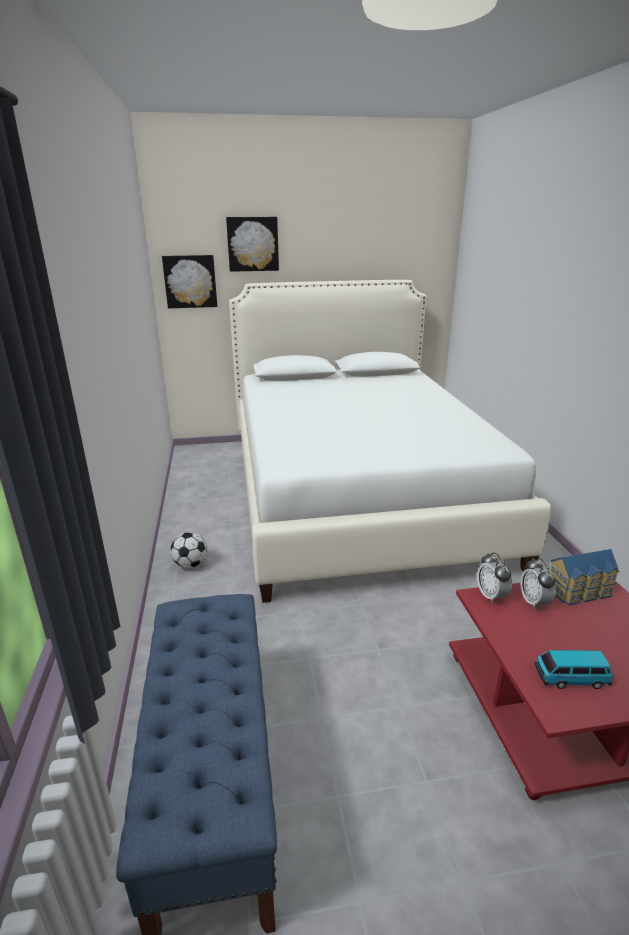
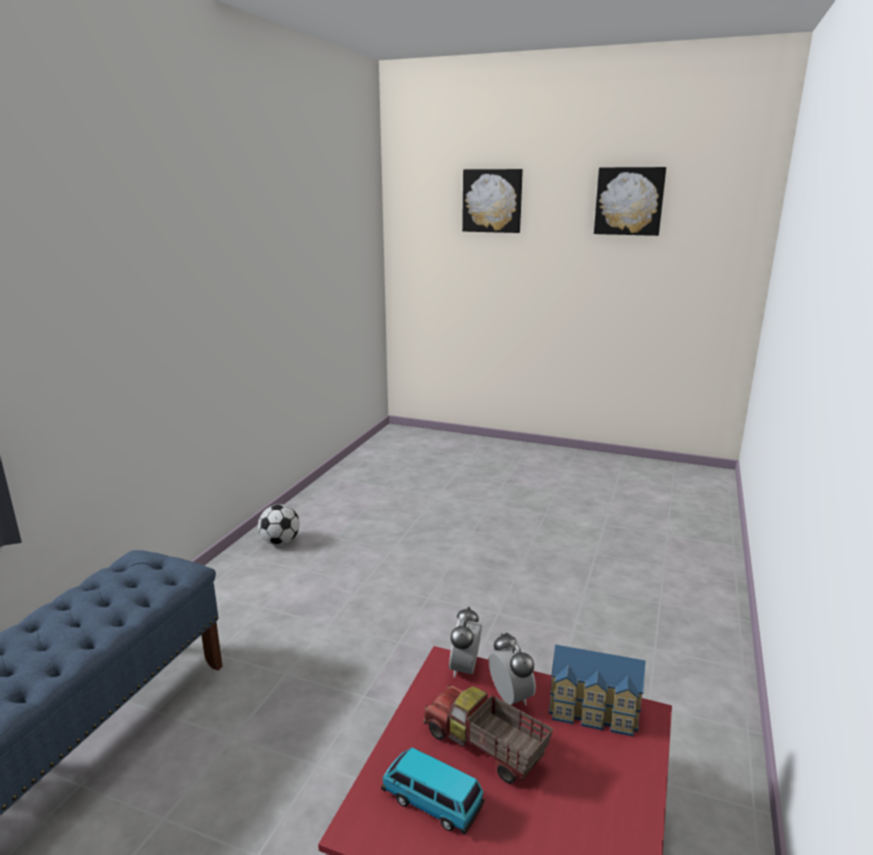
camera: 30 degrees right, 5 degrees down
(190, 281) = (421, 240): picture -> picture (629, 201)
(356, 494) = (529, 521): white bed -> none
(534, 602) = (510, 697): alarm clock -> alarm clock turned 135 degrees clockwise
(557, 636) = (484, 748): none -> toy truck

